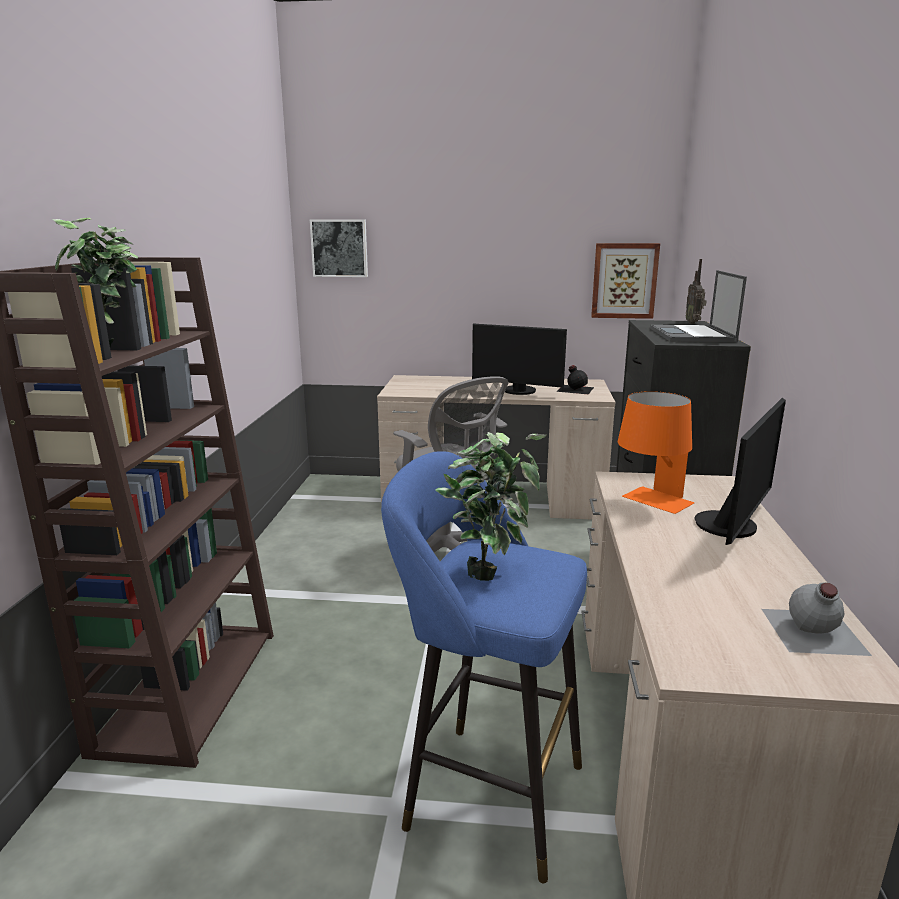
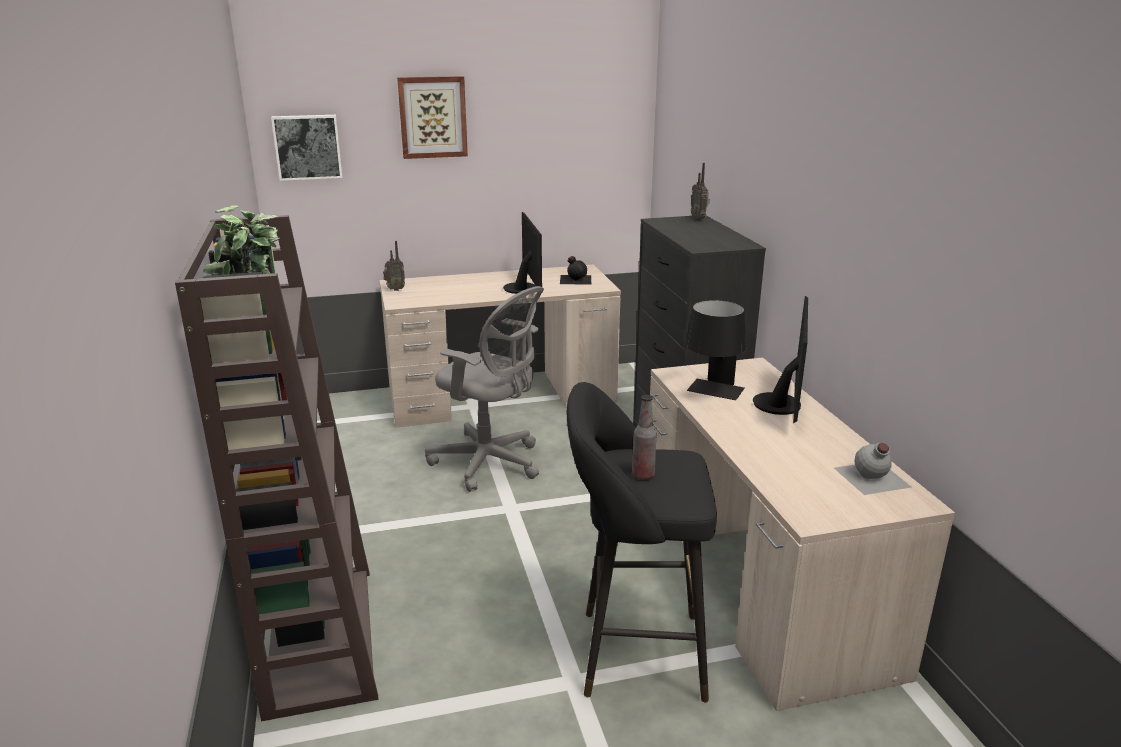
camera: 20 degrees left, 5 degrees up
(400, 382) = (395, 289): none -> radio
(485, 792) = (633, 654): blue stool -> black stool
(489, 570) = (643, 475): potted plant -> bottle
(518, 391) = (524, 288): monitor -> monitor turned 105 degrees counterclockwise
(624, 280) = (607, 166): picture -> picture (433, 117)
(651, 503) = (712, 393): orange table lamp -> black table lamp
(692, 335) = (711, 237): laptop -> none

